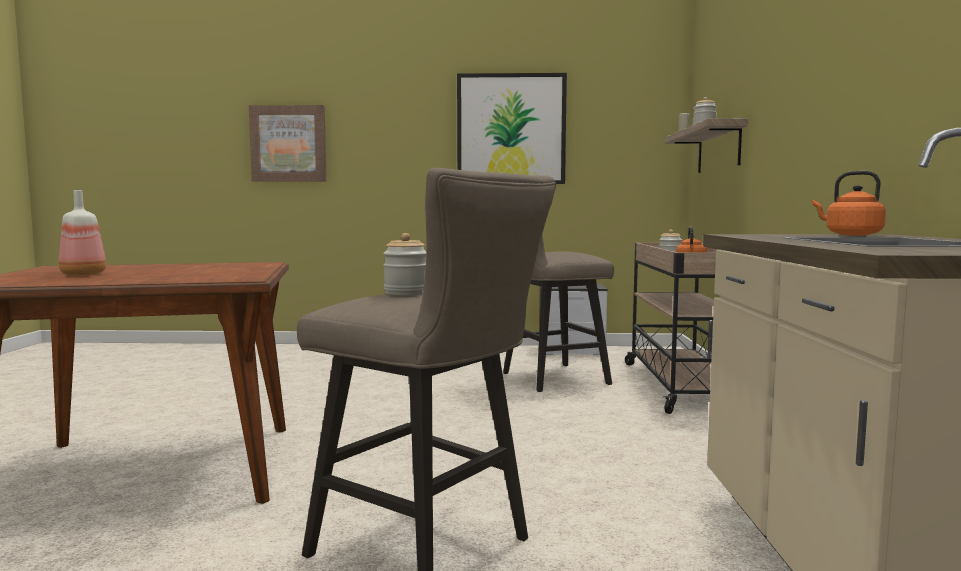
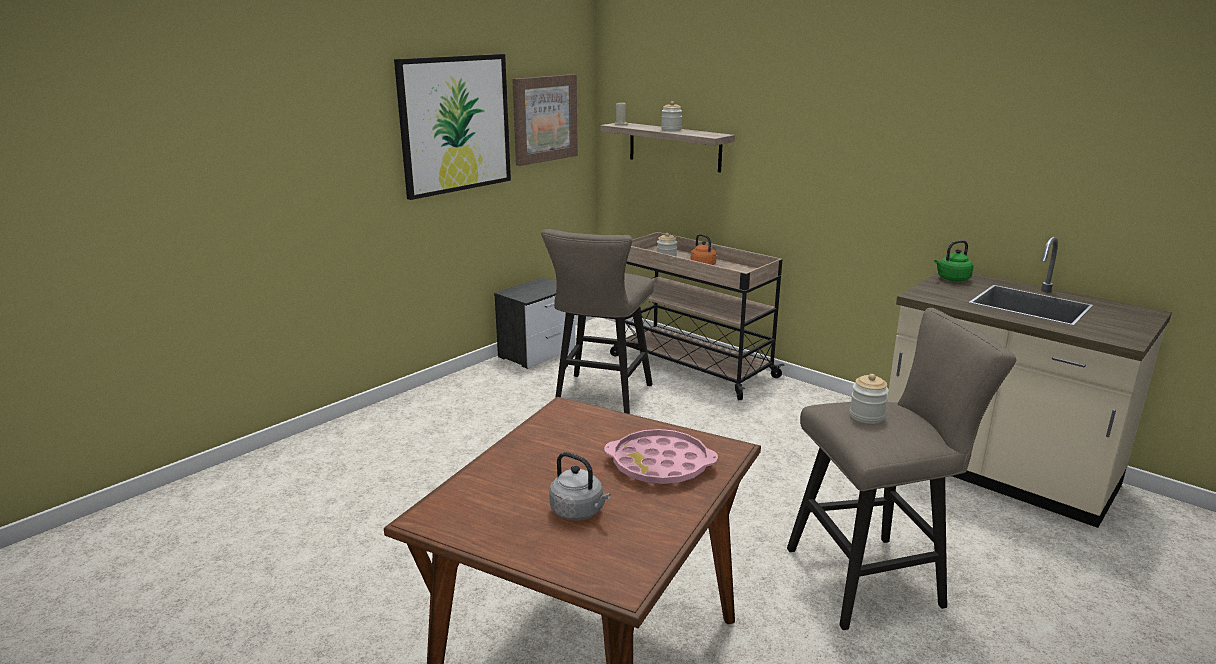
camera: 50 degrees left, 15 degrees up
(84, 274) = (579, 512): bottle -> grey kettle
(187, 275) = (660, 465): none -> pink tray
(288, 144) = (178, 180): picture -> picture (544, 119)
(850, 234) = (952, 279): orange kettle -> green kettle

